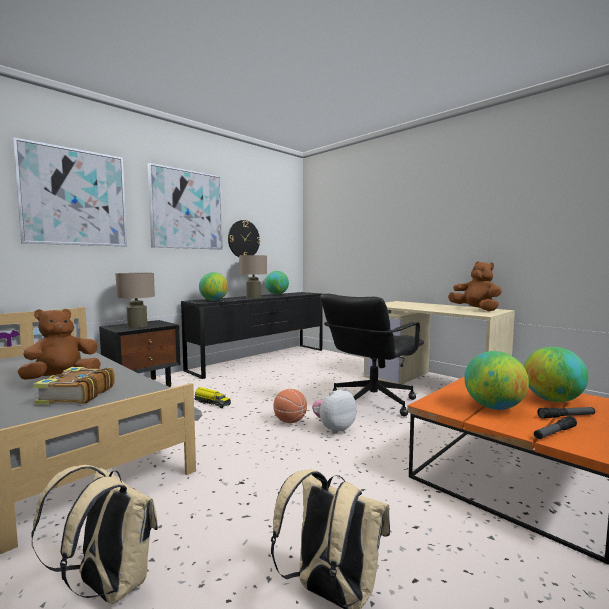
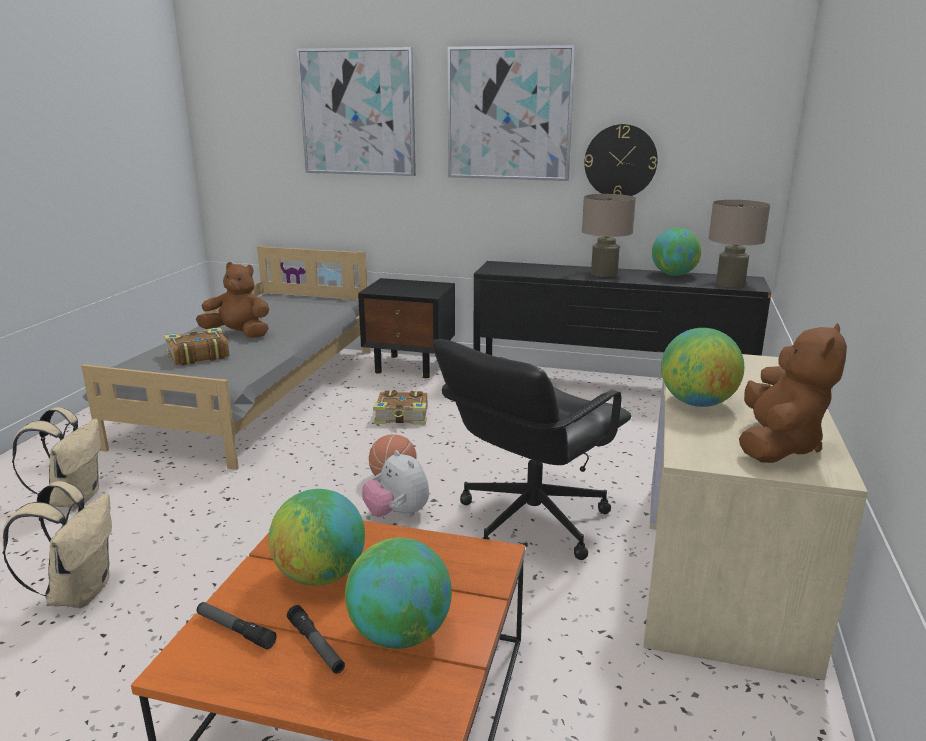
camera: 60 degrees right, 15 degrees up
(137, 326) = (401, 288): beige table lamp -> beige table lamp (730, 284)
(212, 403) = (402, 416): toy truck -> book
(214, 300) = (515, 270): globe -> globe (697, 403)
(334, 428) = (397, 514): plush toy -> plush toy turned 150 degrees counterclockwise
(372, 402) = (530, 520): black office chair -> black office chair turned 60 degrees counterclockwise

